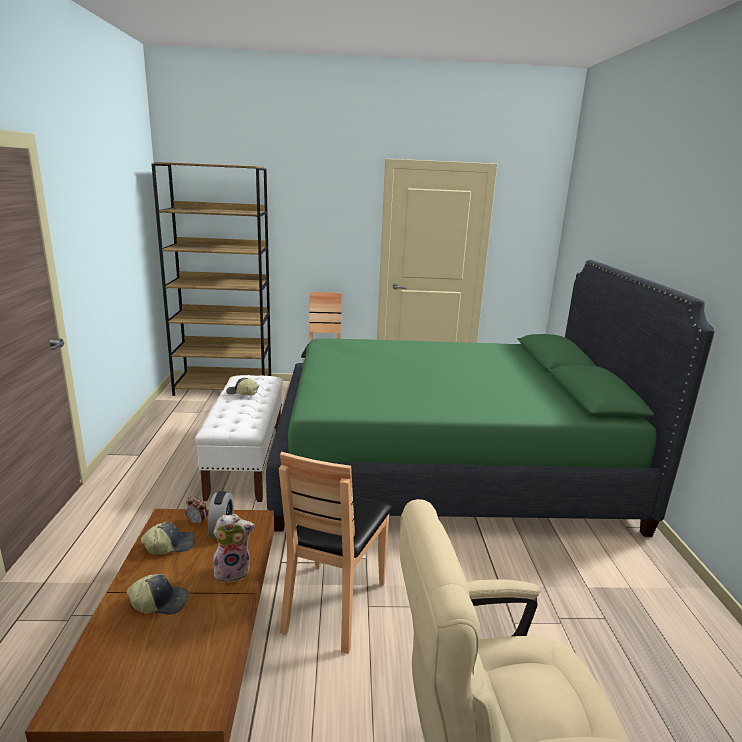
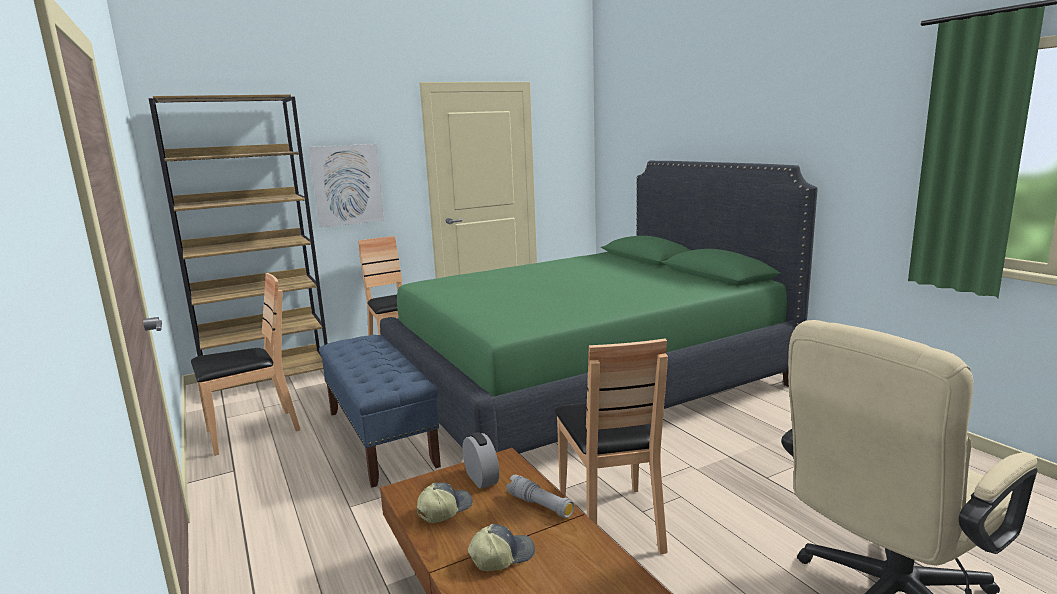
camera: 25 degrees left, 5 degrees down
(176, 428) = (252, 431): none -> brown chair
(197, 522) = (446, 482): alarm clock -> none
(233, 571) = (540, 505): plush toy -> grey flashlight
(242, 393) = (361, 355): cap -> none
(246, 462) = (381, 438): white bench -> blue bench
(309, 243) = (347, 185): none -> picture

